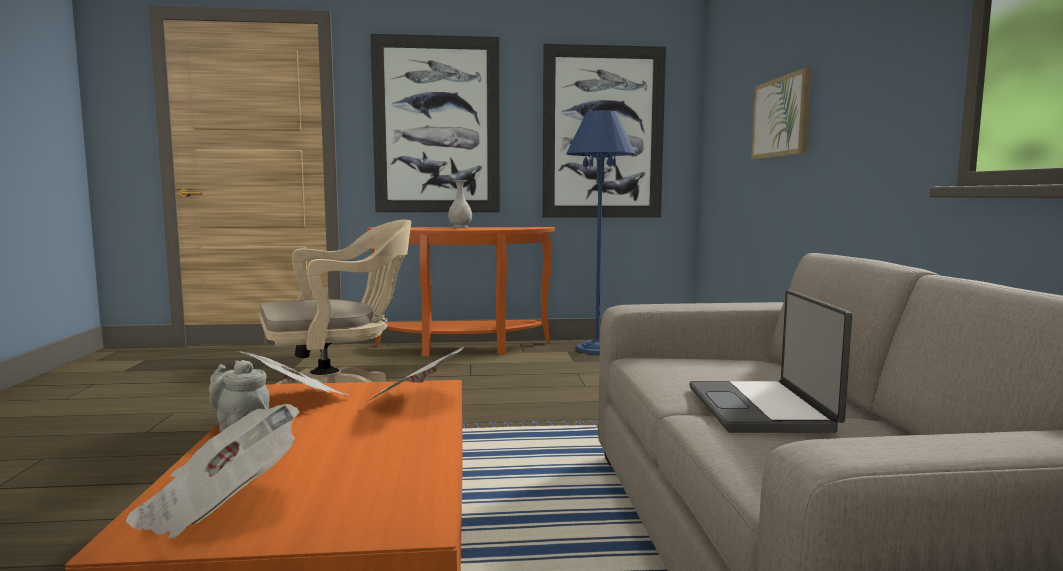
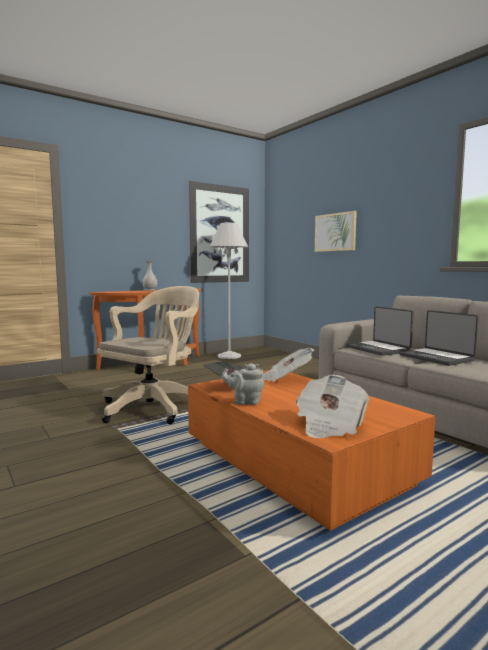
camera: 30 degrees left, 0 degrees up
(436, 125) = (129, 226): picture -> none
(597, 349) = (229, 356): blue floor lamp -> white floor lamp
(686, 369) = (378, 349): none -> laptop

